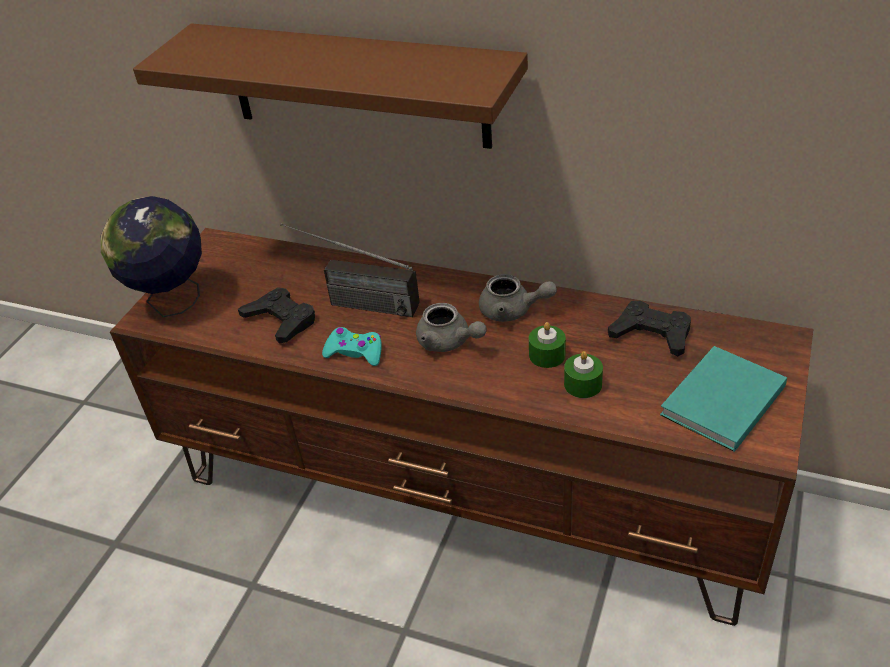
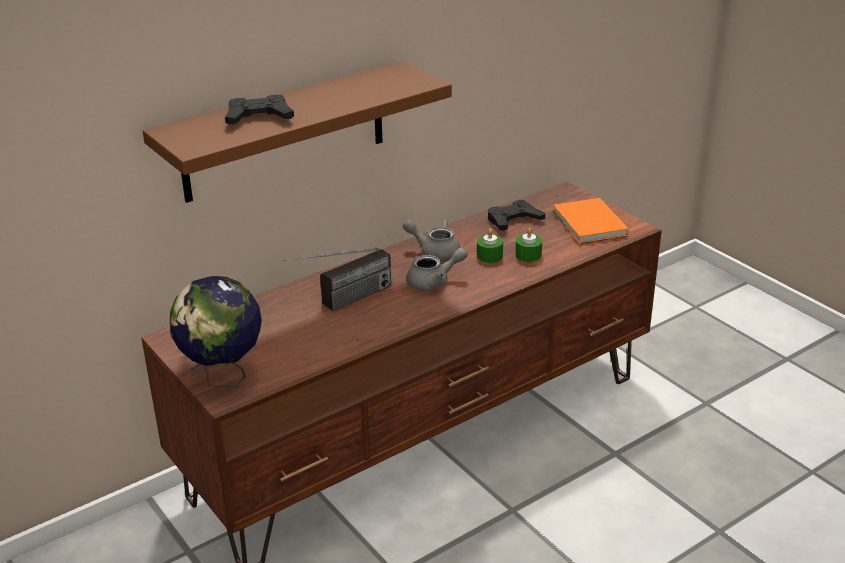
camera: 60 degrees left, 10 degrees down
(281, 320) = (320, 336): black game controller -> black game controller (258, 117)
(355, 352) = (397, 317): turquoise game controller -> none
(512, 311) = (435, 251): grey teapot -> grey teapot turned 120 degrees counterclockwise
(719, 402) = (589, 225): turquoise book -> orange book

